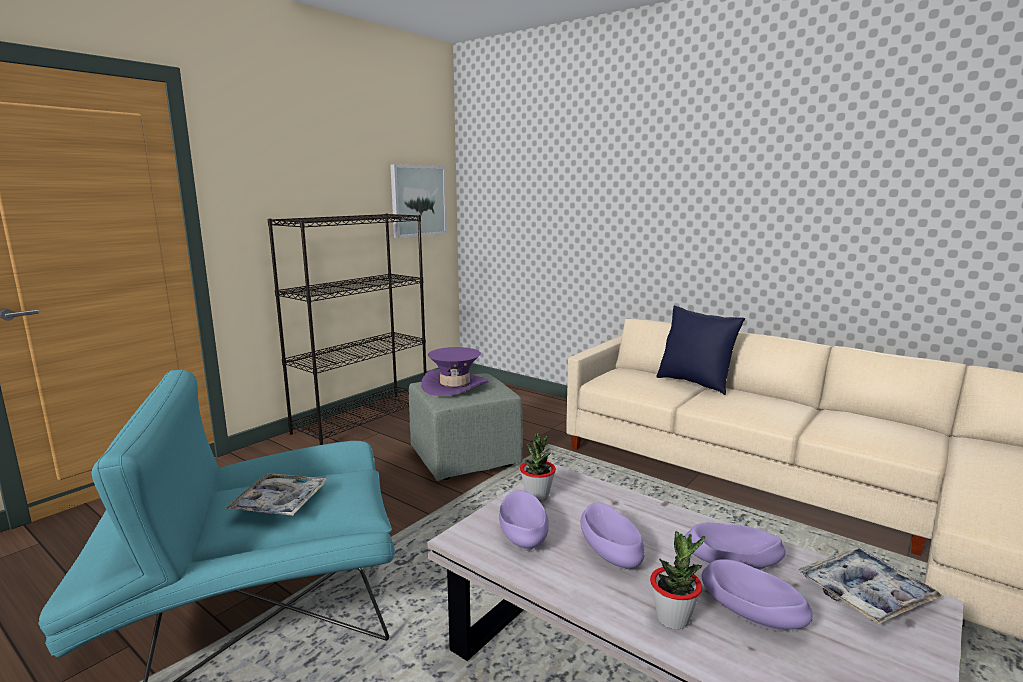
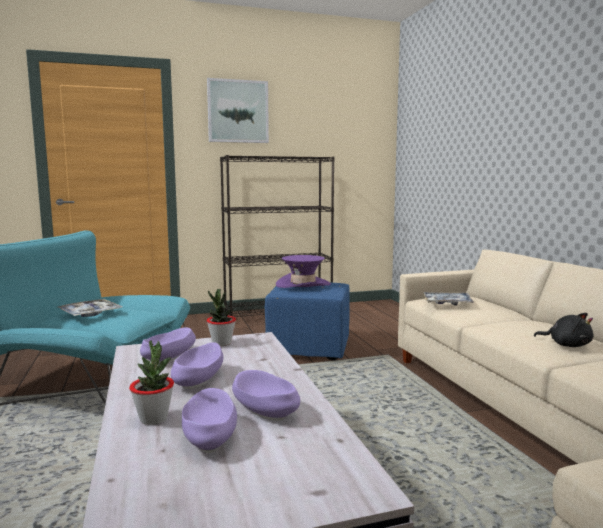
camera: 35 degrees right, 5 degrees down
(418, 201) = (354, 150): picture -> picture (238, 111)
(466, 458) = (310, 348): grey ottoman -> blue ottoman
(695, 383) = (516, 314): blue pillow -> none
(780, 410) = (567, 345): none -> black plush toy
(865, 594) = (326, 463): tray -> tray (447, 303)

